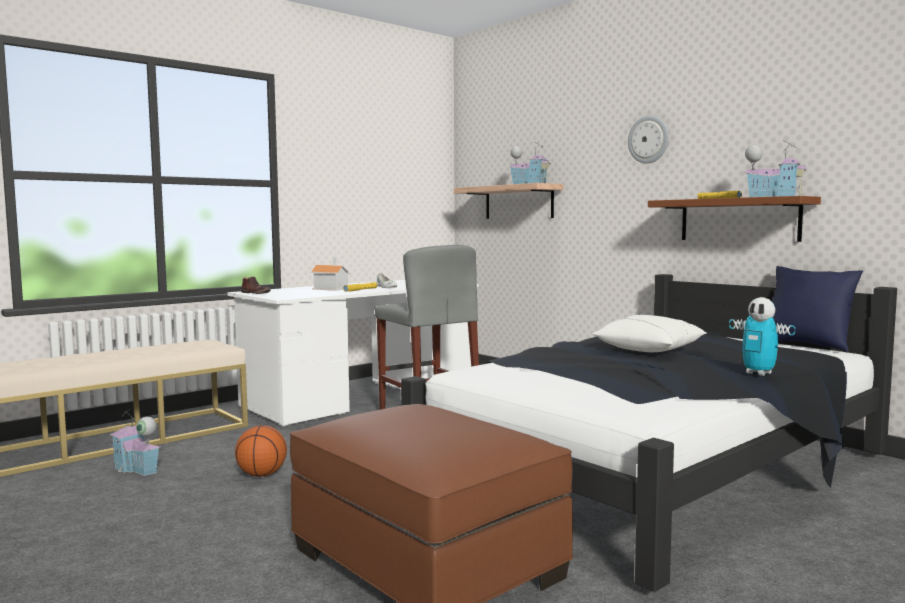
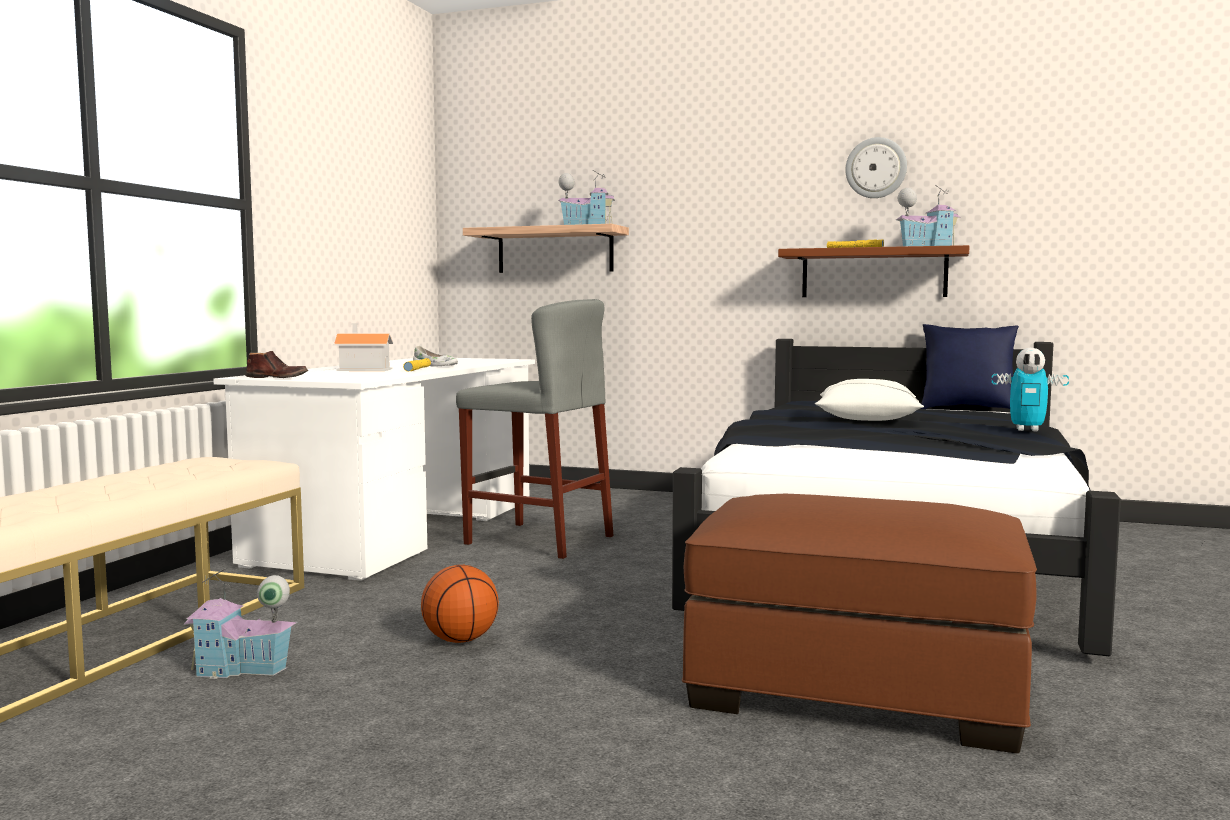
camera: 30 degrees left, 0 degrees up
(648, 139) = (755, 176): wall clock -> wall clock (876, 168)

